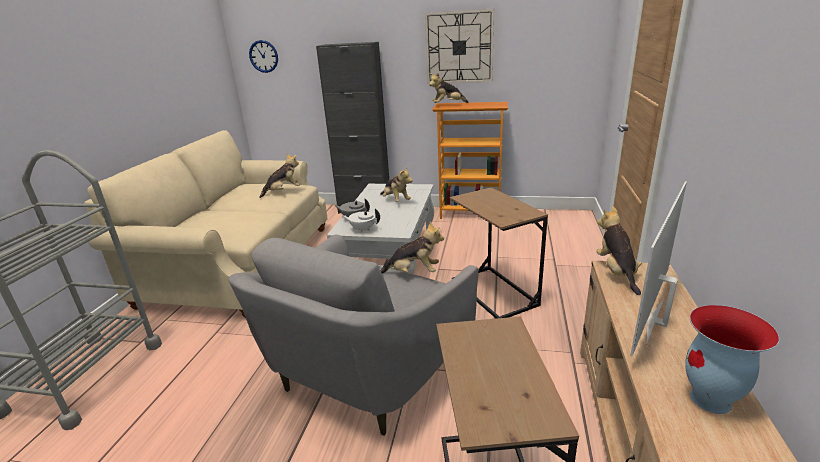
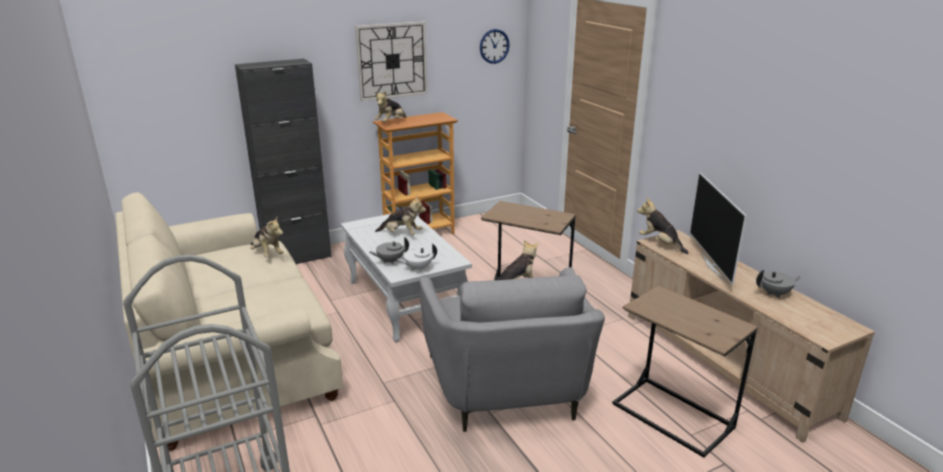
camera: 40 degrees left, 0 degrees up
(263, 56) = (140, 83): wall clock -> wall clock (494, 46)
(283, 191) = (267, 254): plush toy -> plush toy turned 120 degrees clockwise
(711, 400) = (774, 294): vase -> grey teapot

